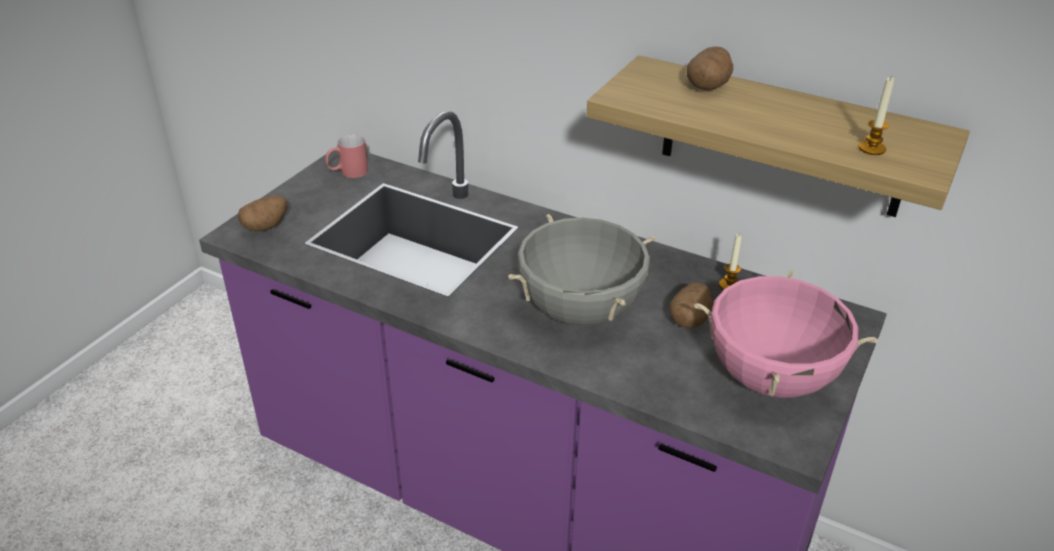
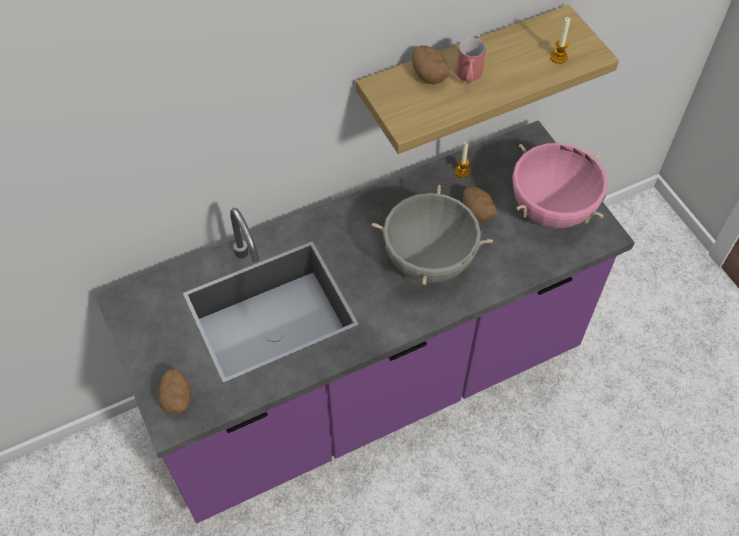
camera: 55 degrees left, 20 degrees up
(347, 173) = (146, 309): red mug -> red mug (468, 77)

